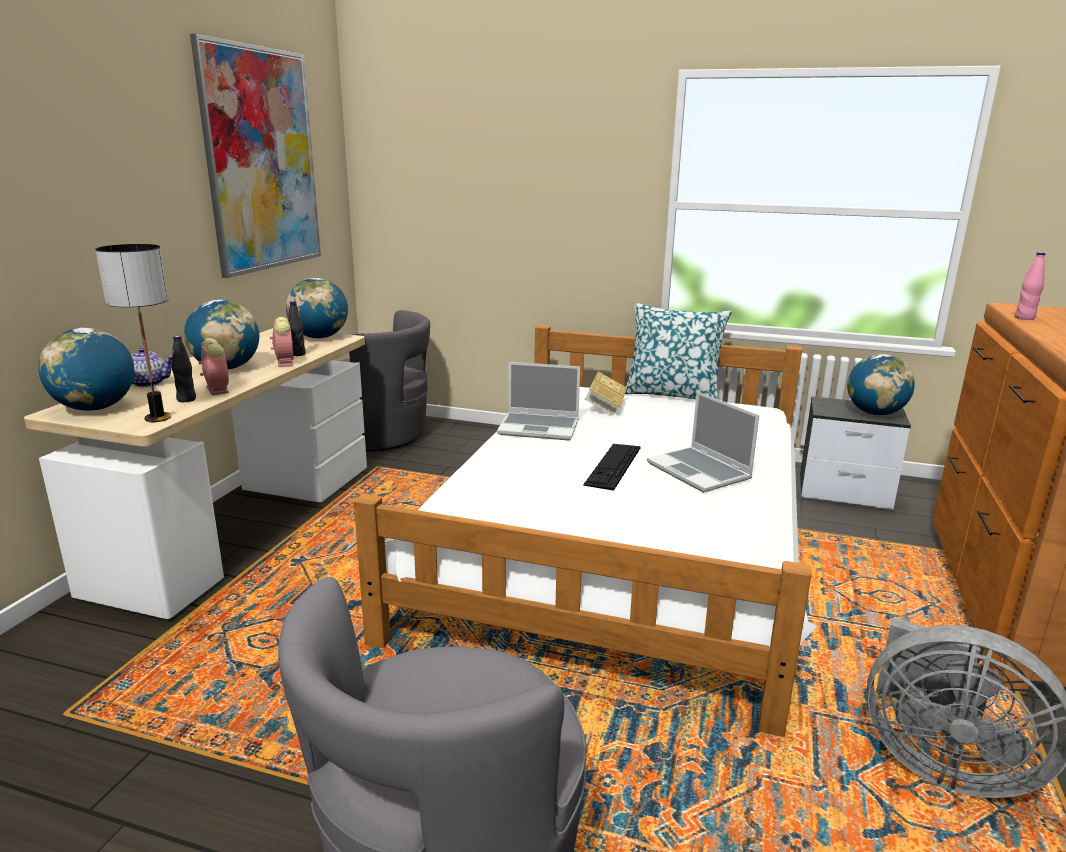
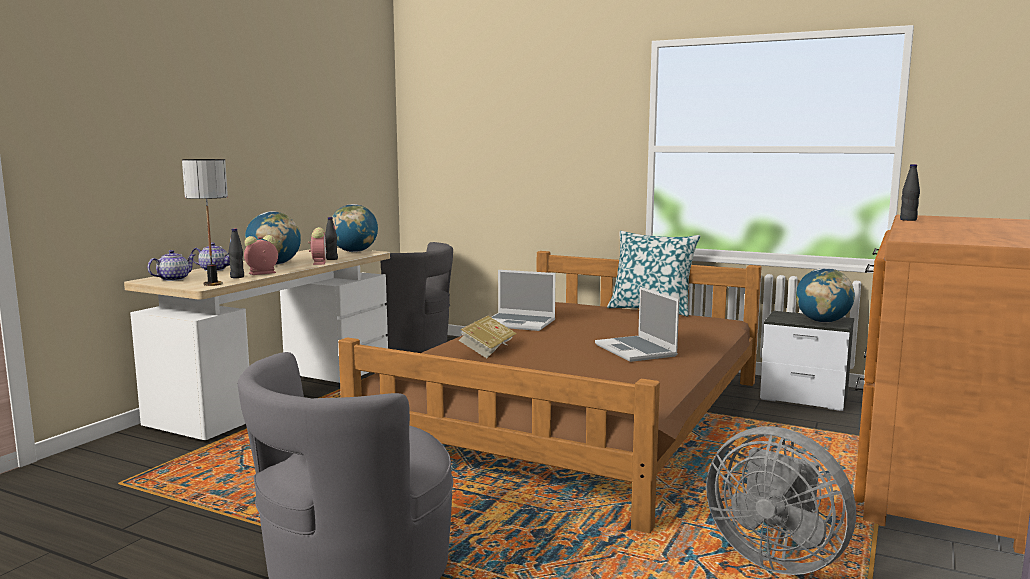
camera: 10 degrees right, 10 degrees down
(95, 408) = (173, 279): globe -> teapot
(217, 389) = (261, 273): alarm clock -> alarm clock turned 105 degrees counterclockwise
(262, 160) = (323, 117): picture -> none
(605, 406) = (585, 313): book -> book (487, 350)
(613, 465) = (565, 345): keyboard -> none
(620, 542) = (578, 418): white bed -> brown bed
(1024, 318) = (908, 220): pink bottle -> black bottle

